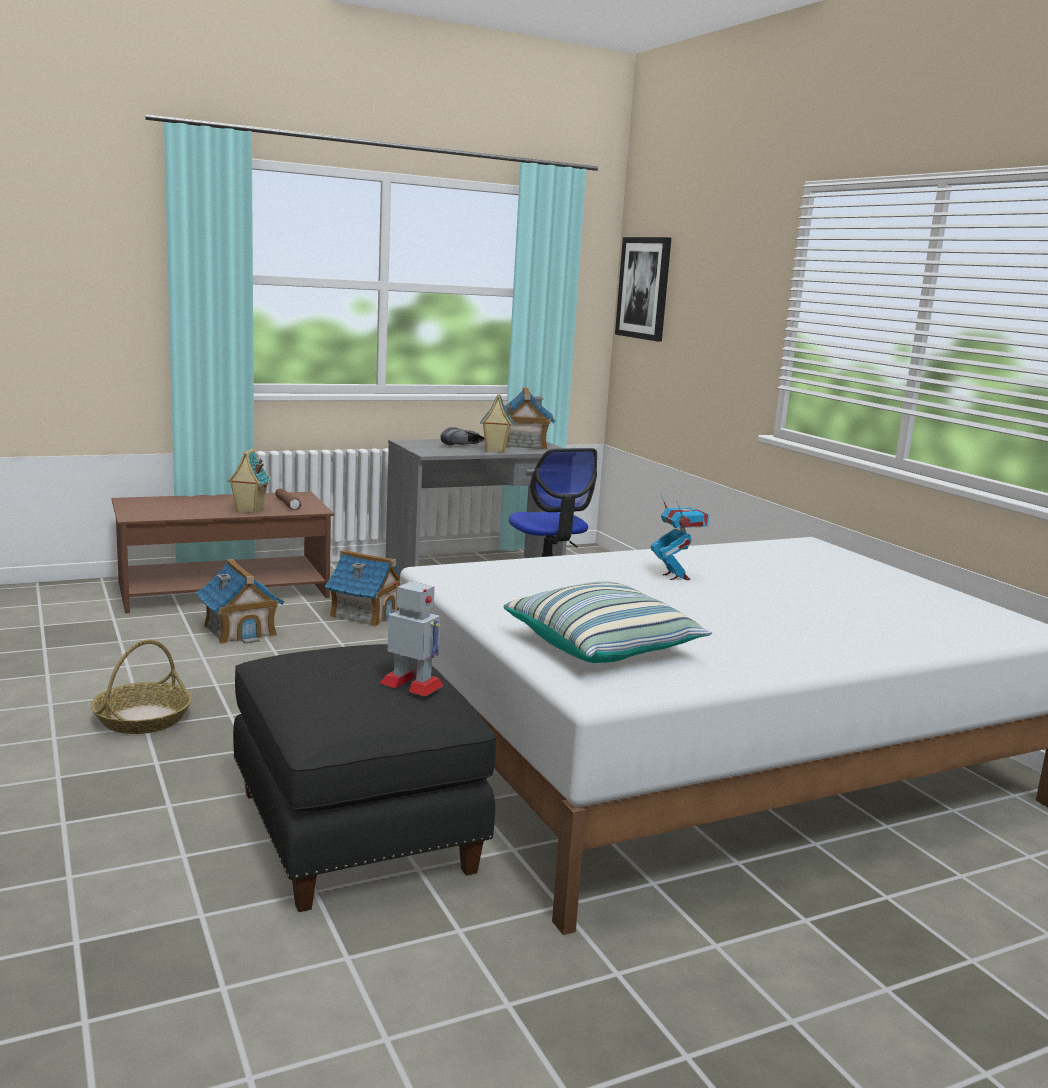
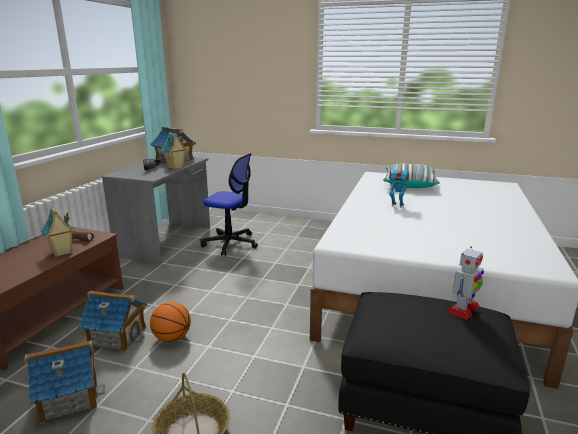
camera: 45 degrees left, 5 degrees up
(277, 654) = (172, 338): none -> basketball
(366, 614) = (164, 288): toy house -> toy house (69, 398)
(412, 684) = (463, 309): toy robot -> toy robot turned 150 degrees clockwise
(603, 647) = (487, 248): pillow -> pillow (409, 184)
(644, 288) = (198, 61): picture -> none

